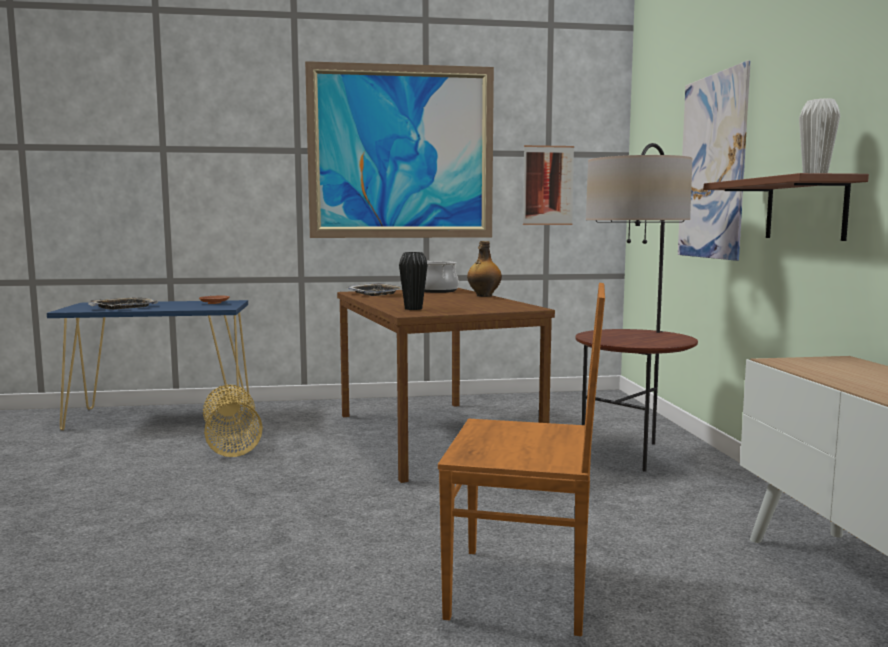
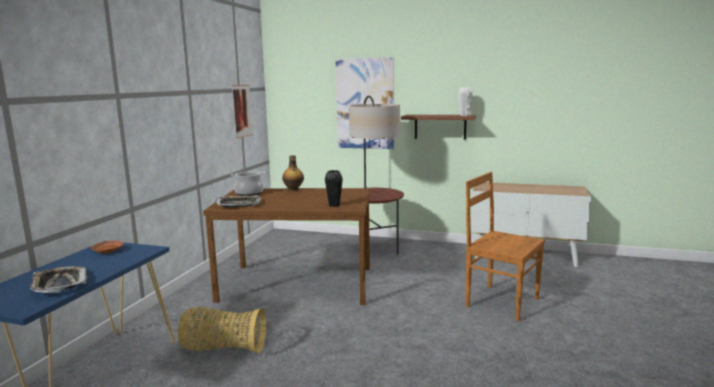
camera: 65 degrees left, 5 degrees up
(401, 152) = (179, 93): picture -> none
(525, 589) = (500, 302): brown chair -> brown chair turned 90 degrees counterclockwise

